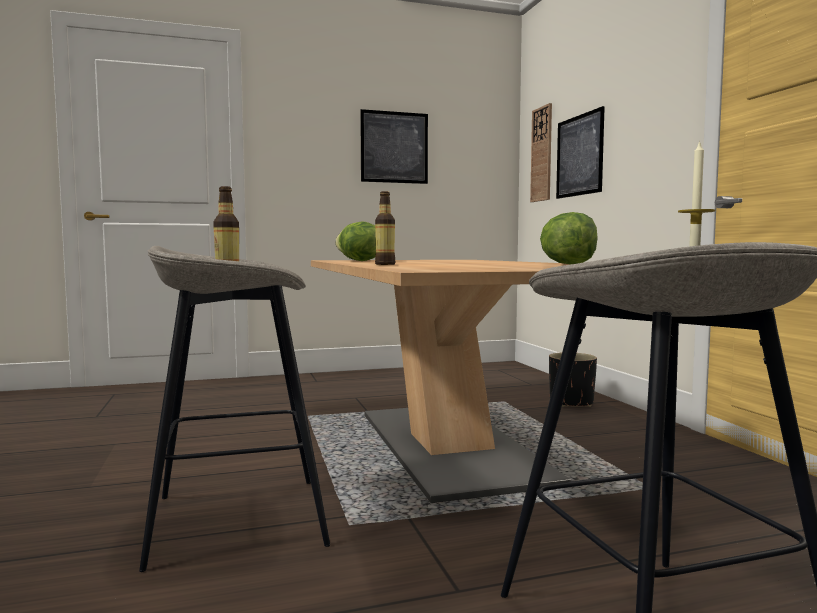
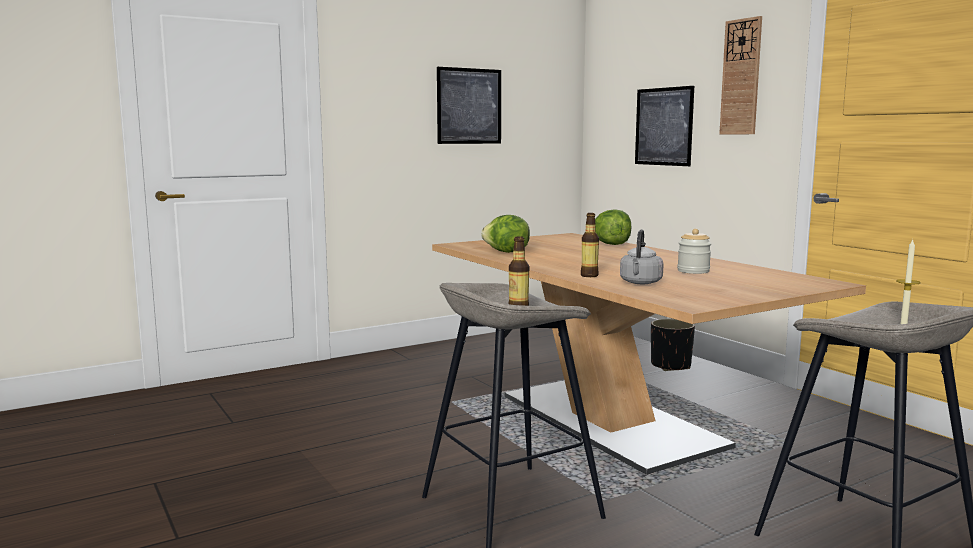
camera: 15 degrees left, 5 degrees up
(423, 266) = (640, 283): none -> grey kettle
(516, 264) = (693, 271): none -> jar
(542, 154) = (615, 115): wall clock -> wall clock (741, 77)
(568, 264) = (729, 268): lettuce -> lettuce (611, 244)

